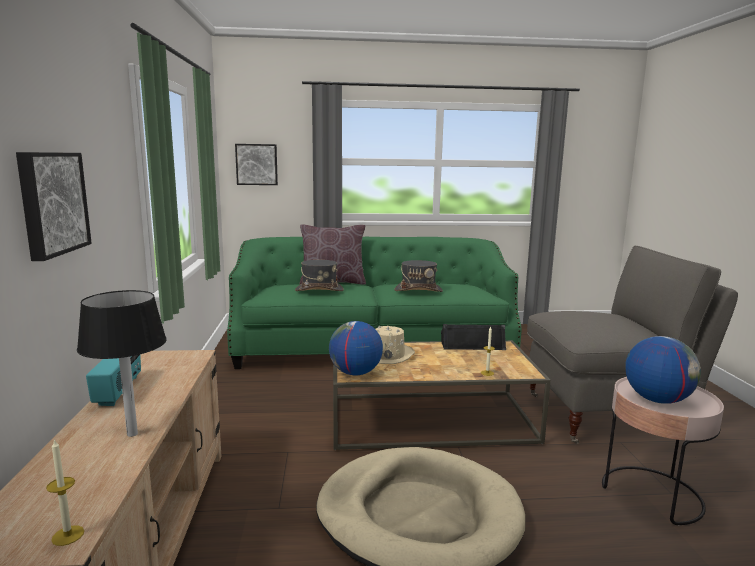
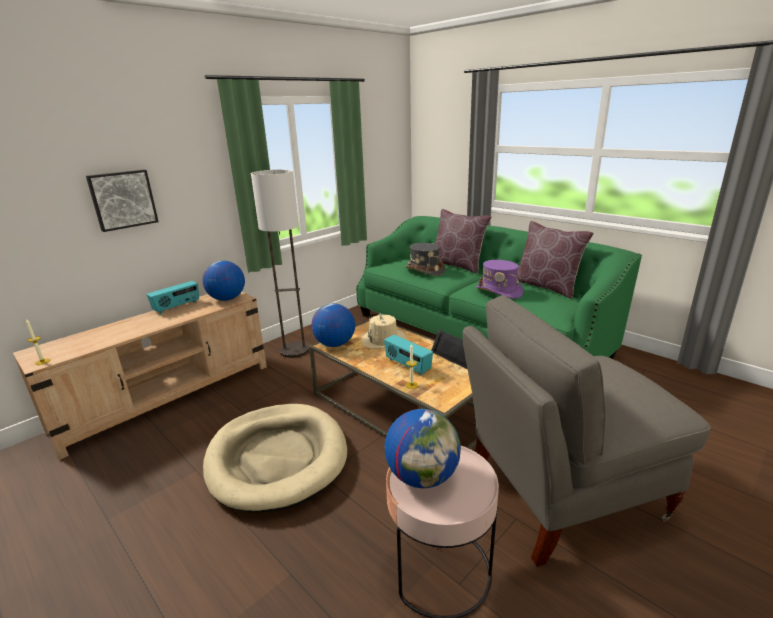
camera: 50 degrees right, 10 degrees up
(132, 434) = (134, 331): black table lamp -> none
(176, 361) = (227, 299): none -> globe
(221, 427) = (294, 350): none -> floor lamp
(257, 164) = (434, 150): picture -> none
(418, 290) = (499, 291): grey hat -> purple hat
(435, 281) = (546, 286): none -> brown pillow
(452, 363) = (407, 366): none -> radio
(608, 416) = (561, 493): grey armchair -> grey armchair turned 120 degrees clockwise

